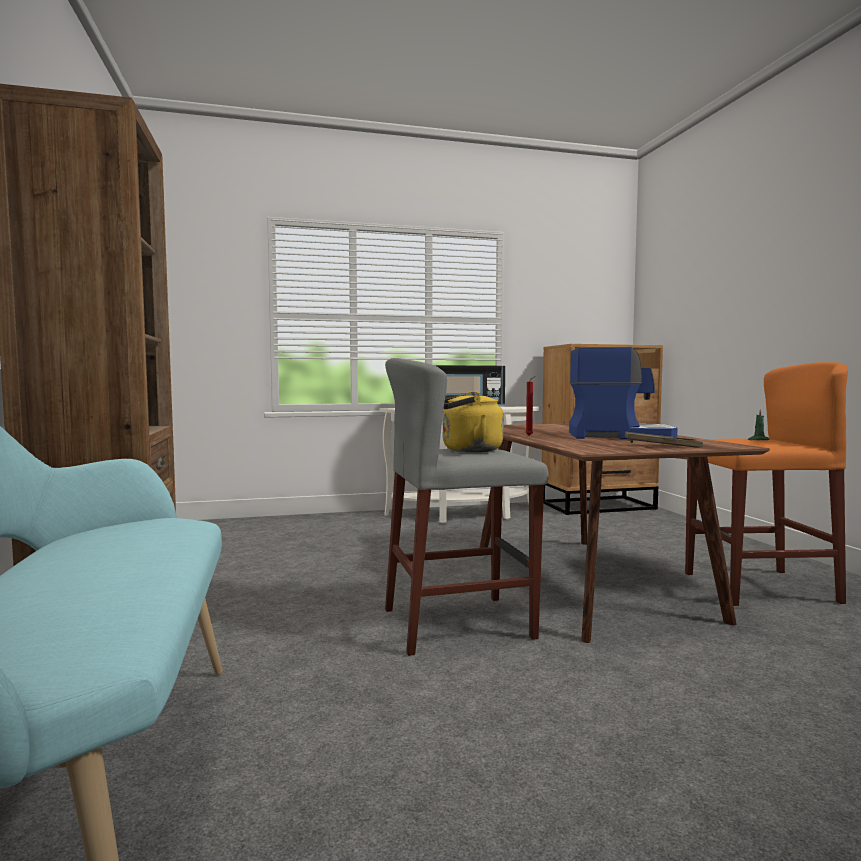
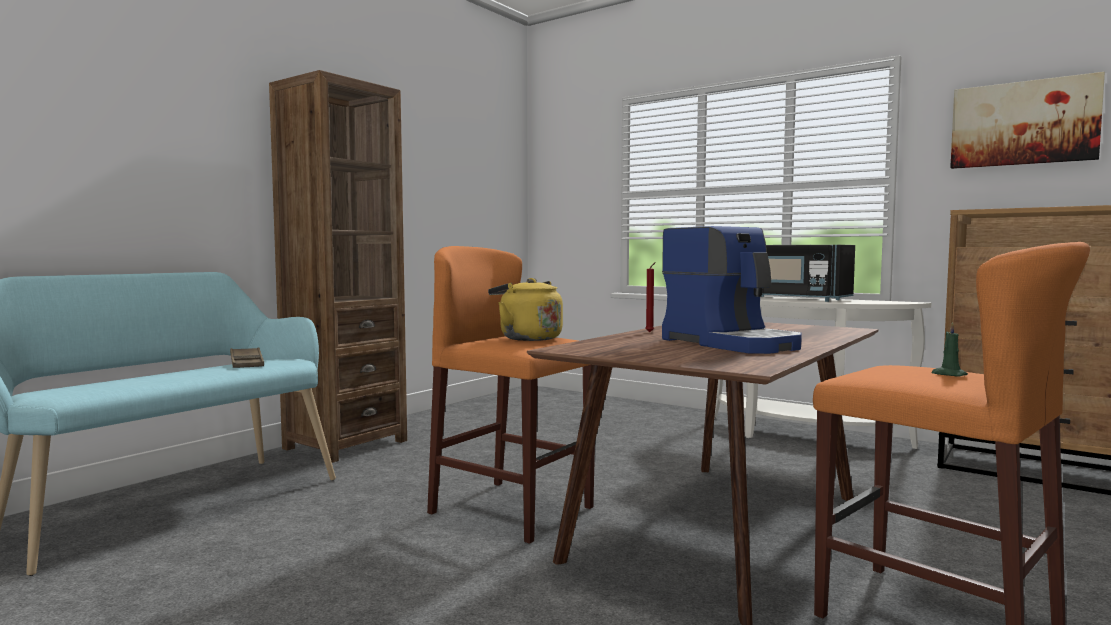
camera: 50 degrees right, 0 degrees up
(458, 623) = (512, 510): grey stool -> orange stool
(570, 291) = (1023, 123): none -> picture
(661, 445) = (669, 355): brown tray -> brown tray (247, 363)

